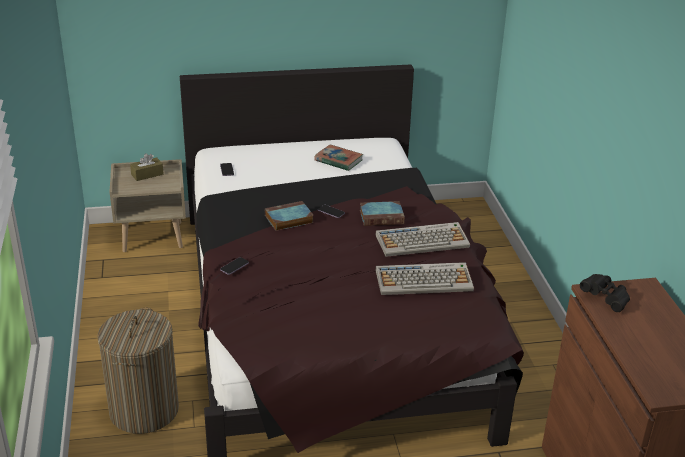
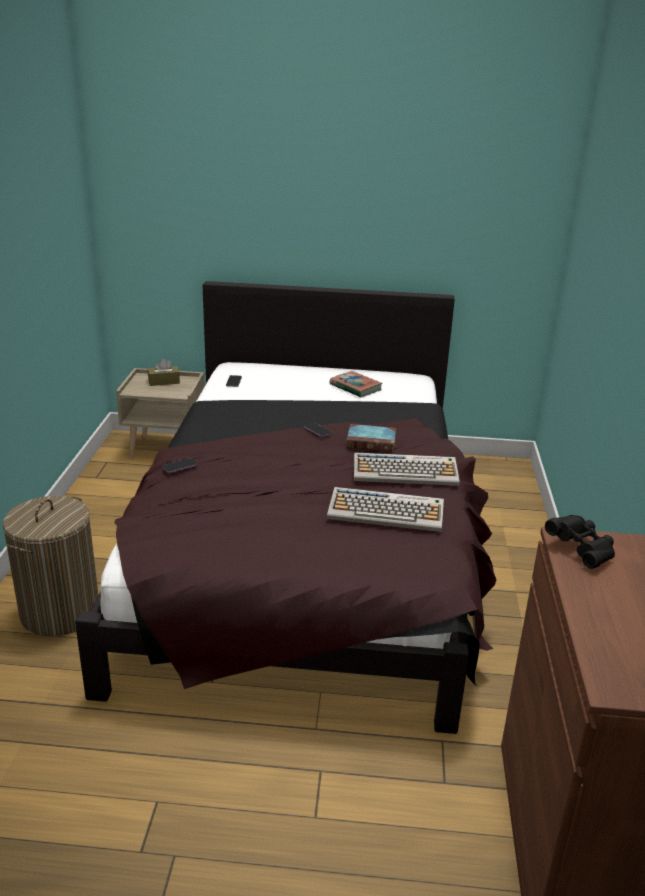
camera: 15 degrees right, 5 degrees down
(288, 219) = (267, 431): book -> none

